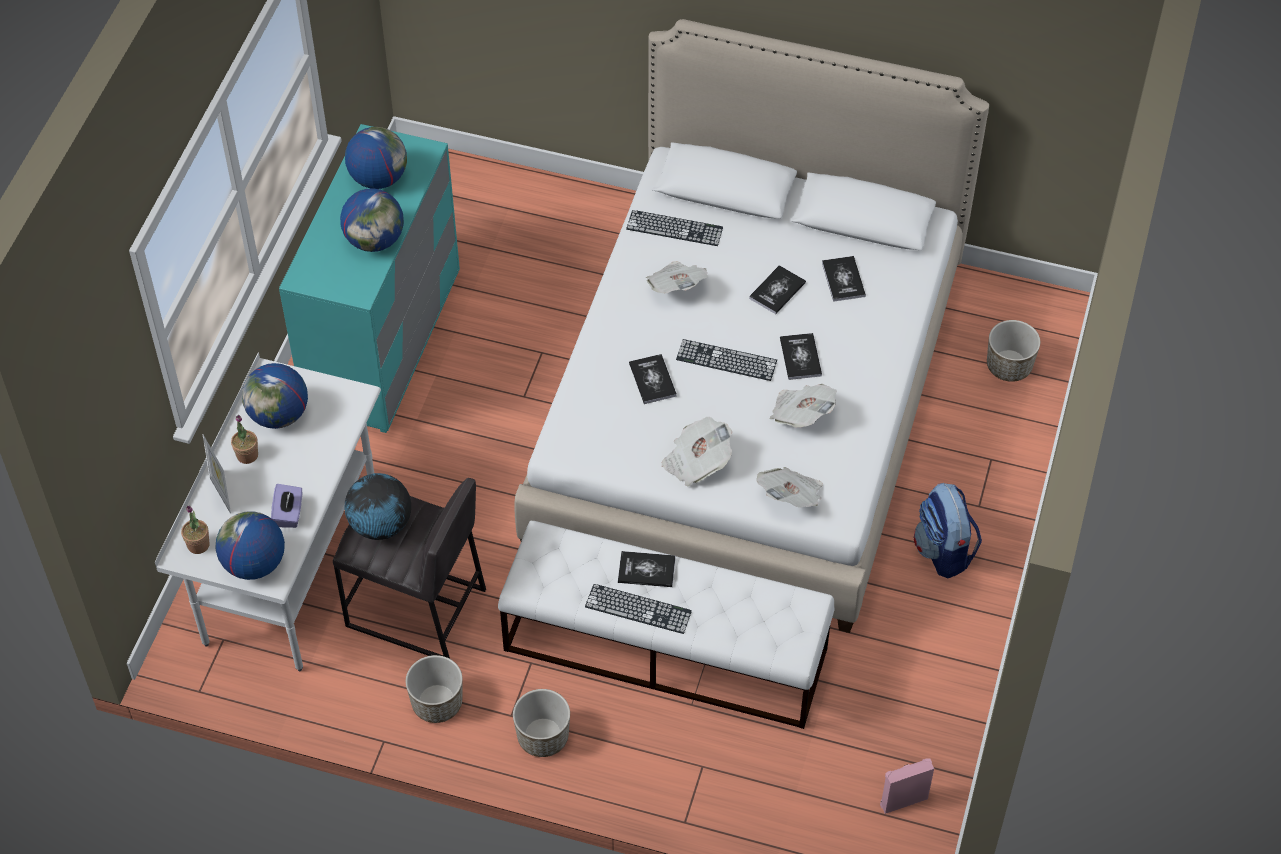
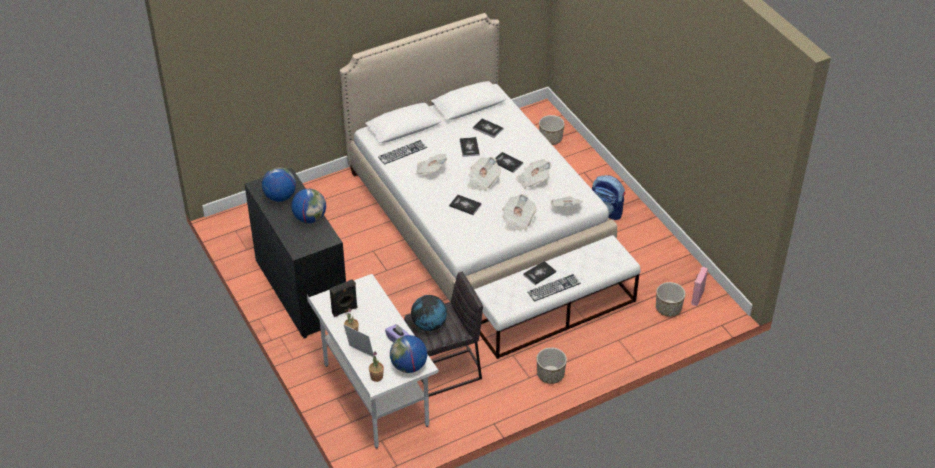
camera: 45 degrees left, 10 degrees down
(279, 415) = (345, 311): globe -> black speaker
(383, 341) = (301, 291): turquoise dresser -> black dresser
(437, 703) = (496, 395): planter -> planter (668, 309)
(726, 360) = (482, 181): keyboard -> newspaper

